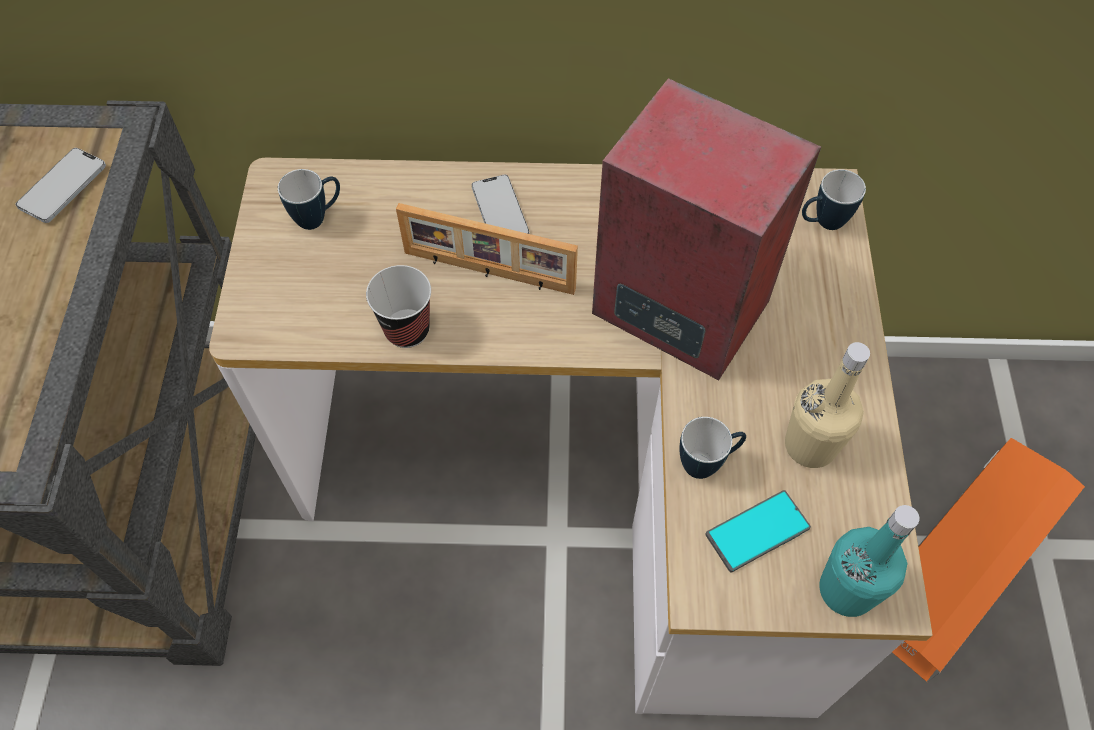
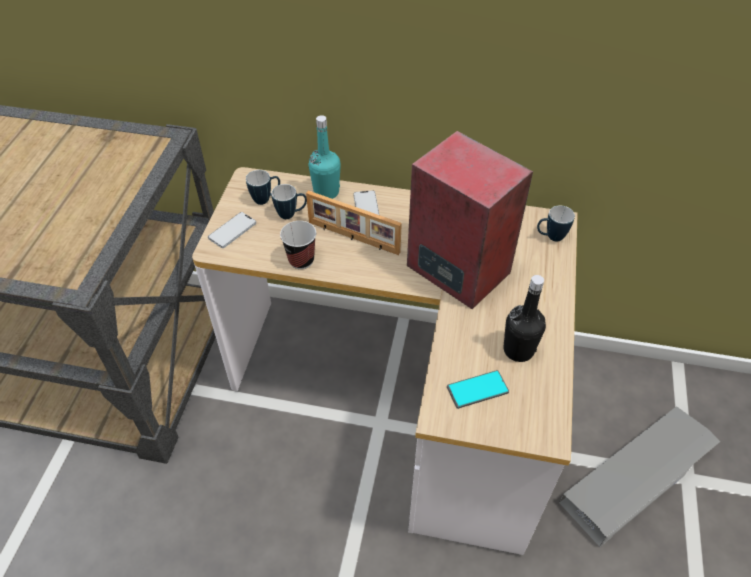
camera: 10 degrees right, 10 degrees down
(62, 186) = (133, 161): phone -> phone (232, 231)
(707, 463) = (456, 350): mug -> mug (291, 214)
(810, 445) = (518, 350): beige bottle -> black bottle
(846, 590) = (523, 428): turquoise bottle -> turquoise bottle (326, 192)
(965, 560) = (637, 477): orange storage box -> grey storage box

